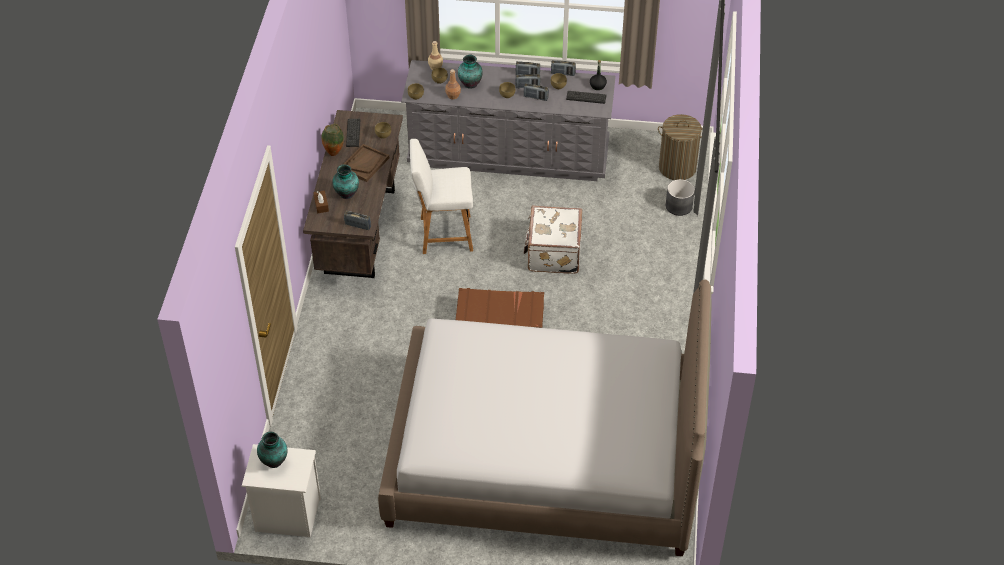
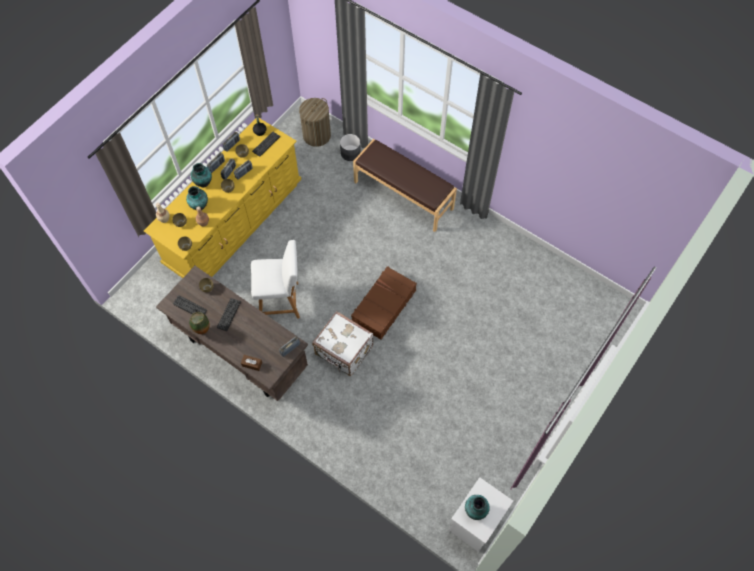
camera: 60 degrees left, 15 degrees up
(346, 194) = (252, 341): vase -> vase (203, 183)
(364, 164) = (229, 314): brown tray -> keyboard
(443, 234) = (281, 301): white chair -> white chair turned 120 degrees counterclockwise
(508, 154) = (234, 223): grey dresser -> yellow dresser
(545, 456) = (511, 336): bed -> none
(553, 253) = (344, 244): white suitcase -> white suitcase (343, 351)
(661, 277) = (403, 195): none -> brown bench

